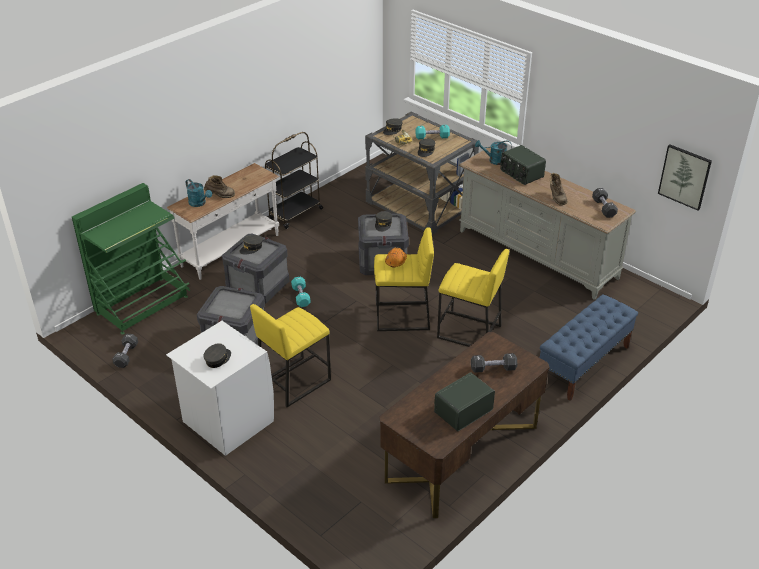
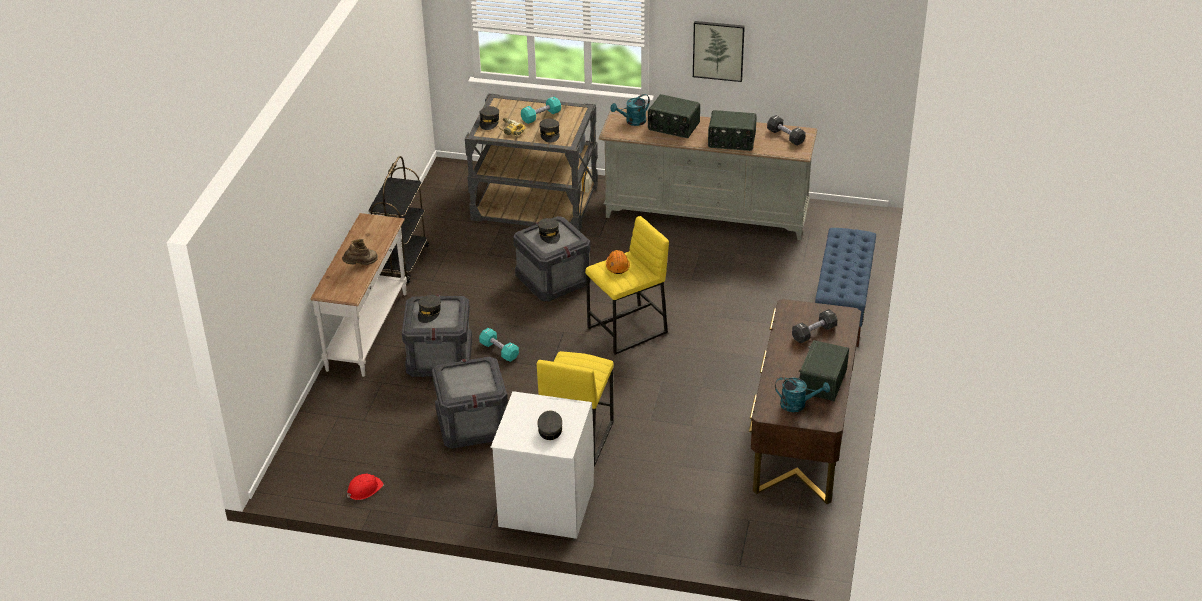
camera: 30 degrees left, 0 degrees up
(126, 355) = (364, 489): black dumbbell -> red hard hat
(144, 306) = (329, 430): green shoe rack -> none
(199, 203) = (346, 281): turquoise watering can -> turquoise watering can (798, 405)
(469, 331) = (708, 319): yellow stool -> none
(556, 198) = (731, 141): brown boot -> radio
(685, 176) = (862, 77): picture -> picture (718, 50)

